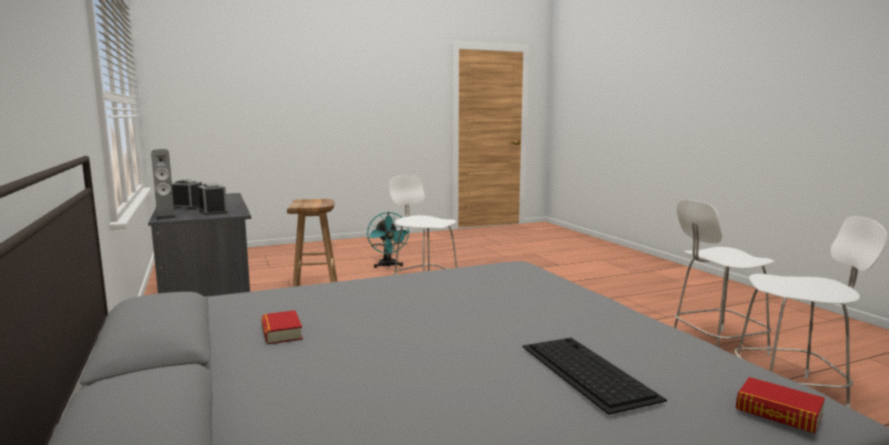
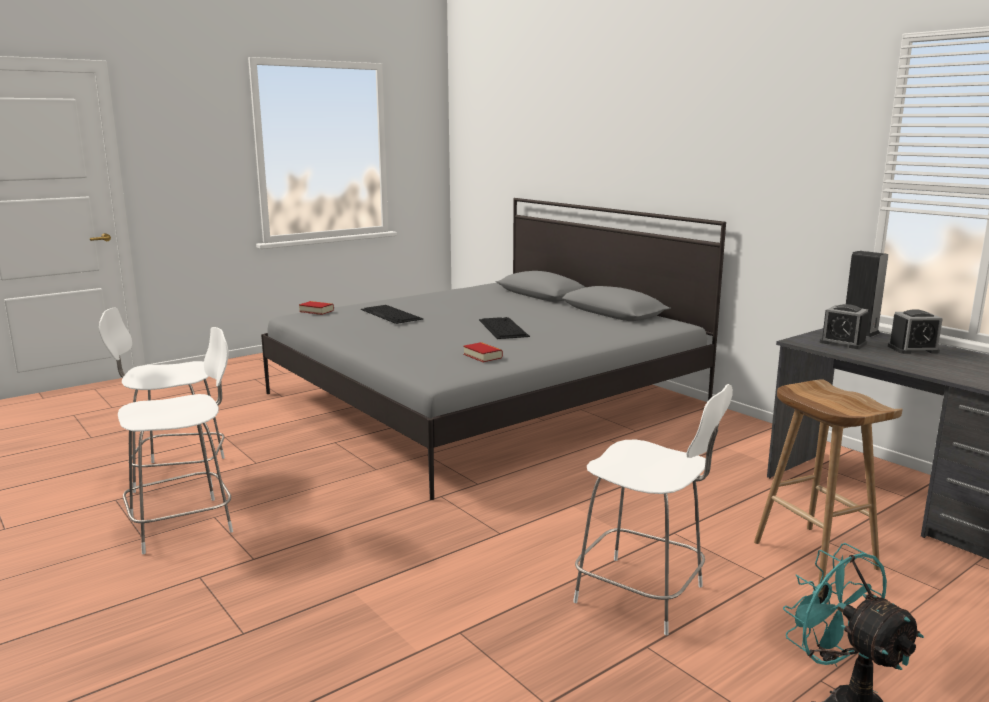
camera: 165 degrees right, 5 degrees up
(281, 332) = (564, 319): book -> book (482, 356)
(402, 319) = (502, 328): none -> keyboard

